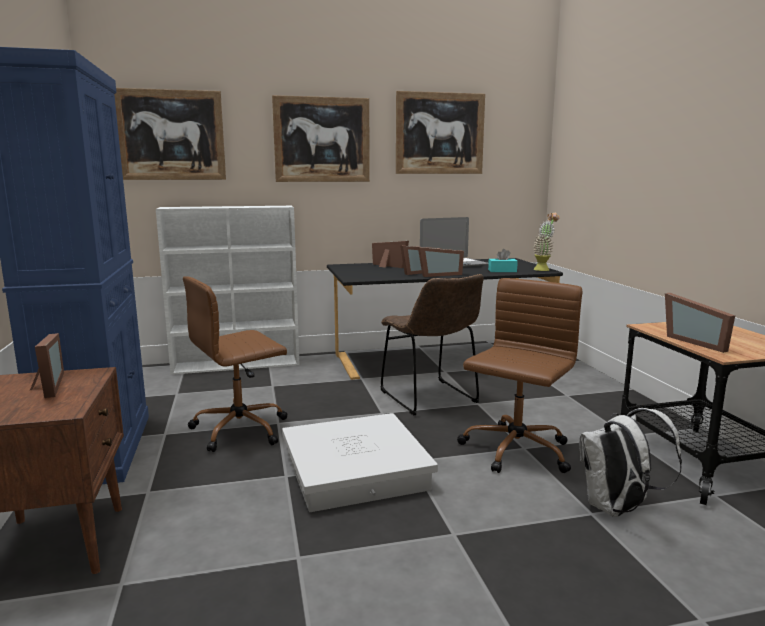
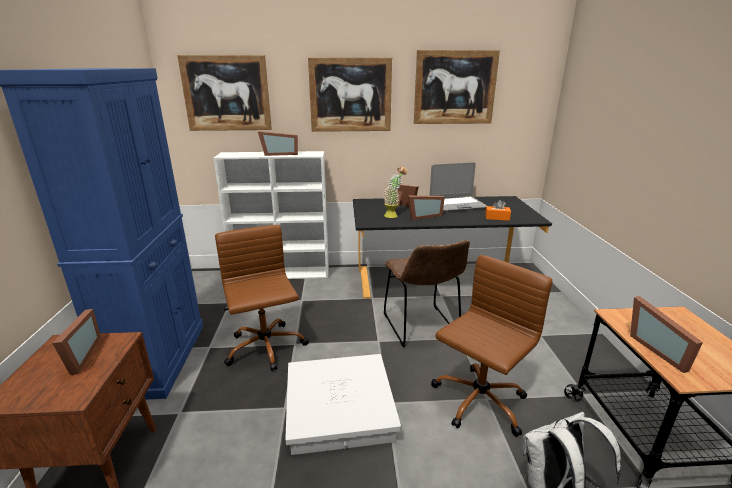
camera: 10 degrees right, 10 degrees up
(241, 429) = (266, 348): brown office chair -> brown office chair turned 90 degrees clockwise
(438, 274) = (439, 221): picture frame -> picture frame (279, 154)
(502, 271) = (497, 218): turquoise tissue box -> orange tissue box
(543, 269) = (535, 217): potted plant -> potted plant (393, 215)

